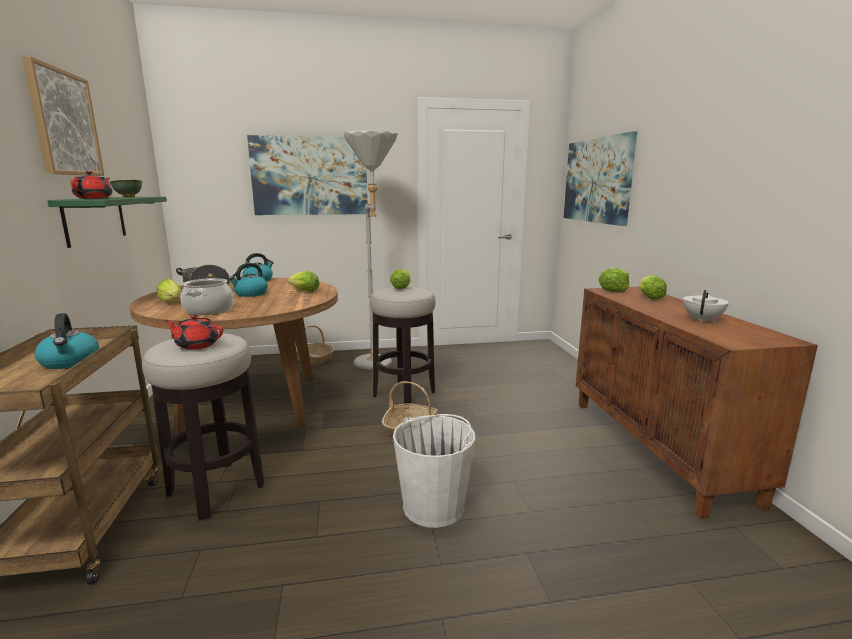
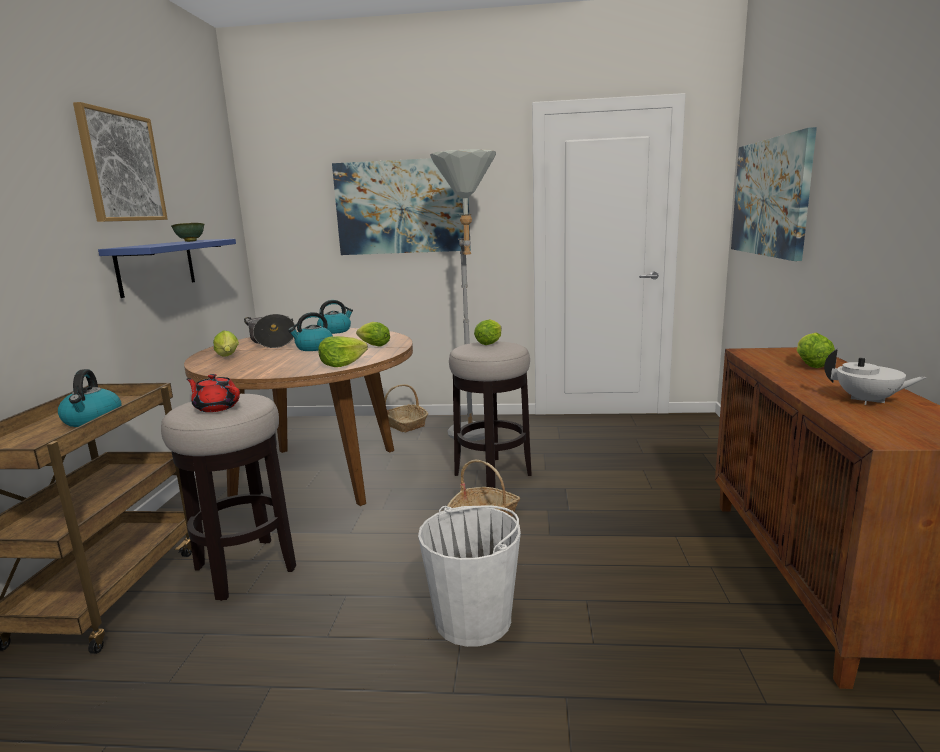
camera: 15 degrees right, 0 degrees up
(94, 198) = (147, 245): red teapot -> none
(95, 219) = (156, 266): green shelf -> blue shelf
(209, 310) = (257, 367): cooking pot -> none
(614, 290) = (766, 352): lettuce -> lettuce (342, 364)
(702, 320) = (867, 401): white teapot -> white teapot turned 75 degrees clockwise

